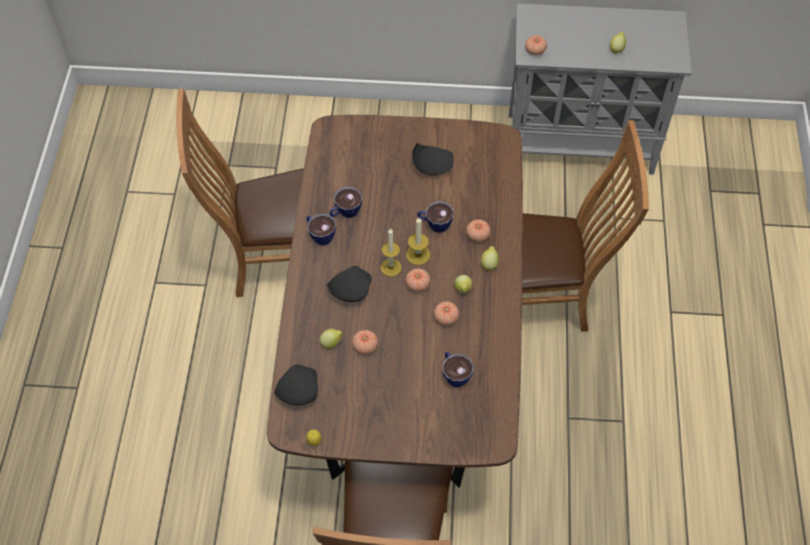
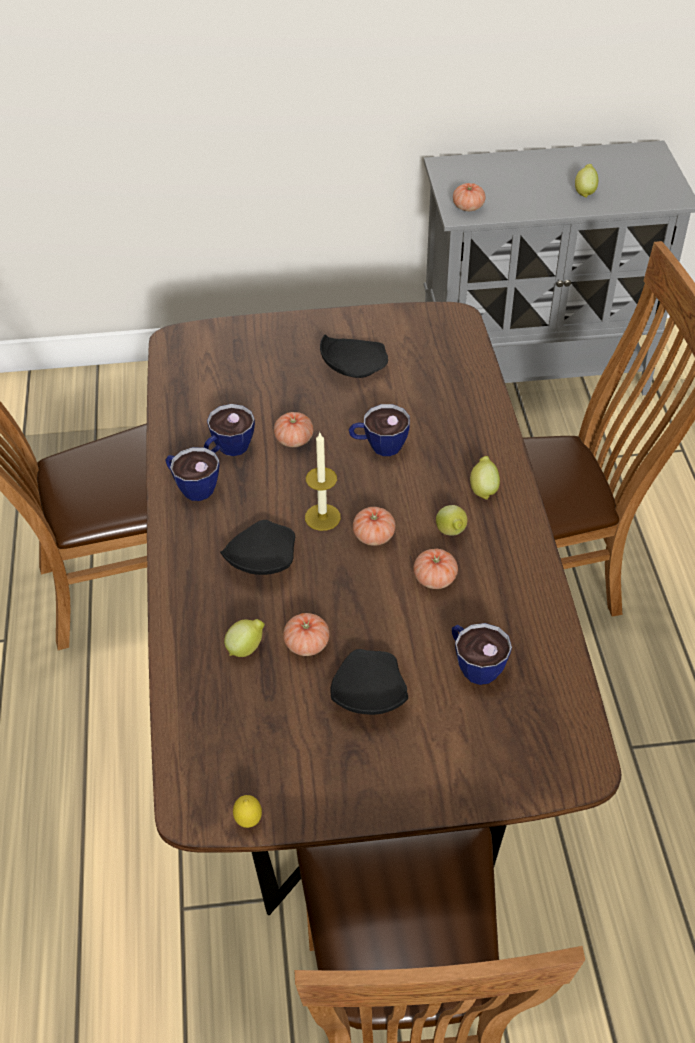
camera: 10 degrees left, 10 degrees down
(297, 391) = (200, 737): black plate -> black plate (367, 695)
(418, 255) = (363, 492): candle -> none
(477, 235) = (452, 452): tomato -> tomato (294, 440)

